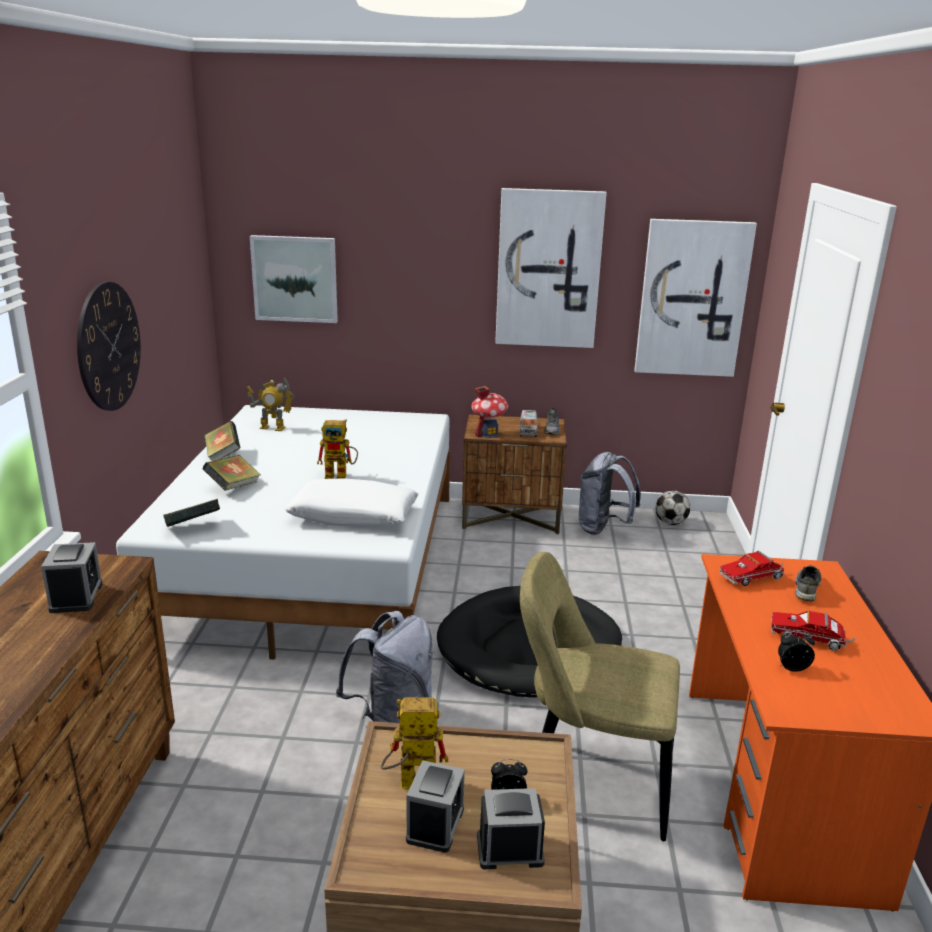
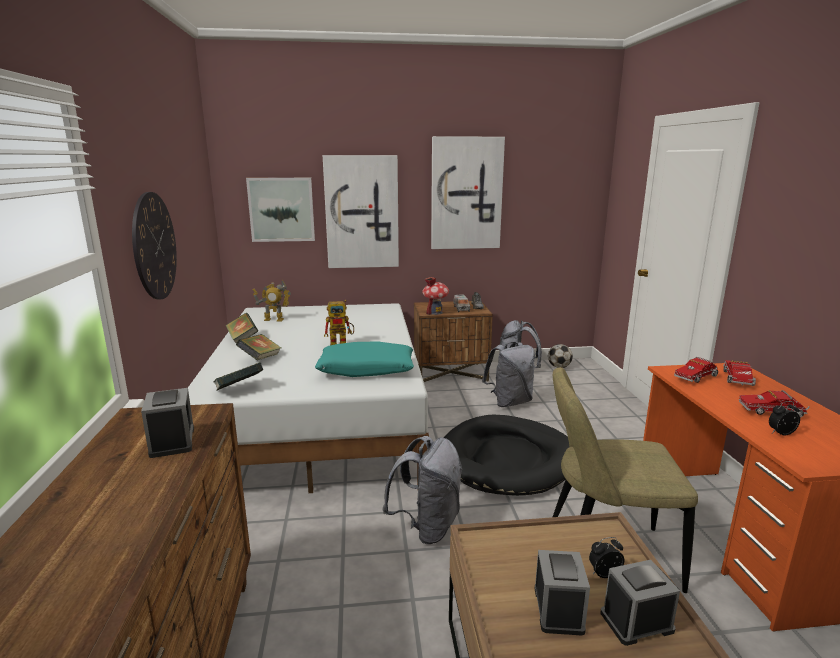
camera: 10 degrees left, 5 degrees down
(353, 516) = (366, 369): white pillow -> turquoise pillow
(409, 783) = (514, 575): toy robot -> none
(572, 568) = (509, 402): none -> grey backpack
(692, 299) = (563, 210): picture -> picture (362, 212)
(806, 588) = (737, 380): grey shoe -> toy truck

